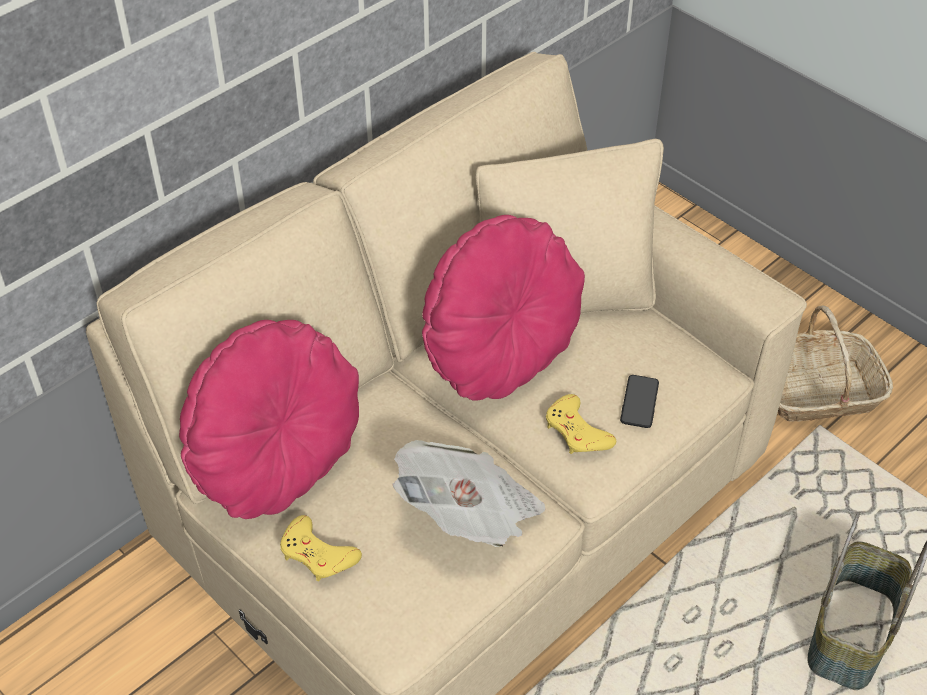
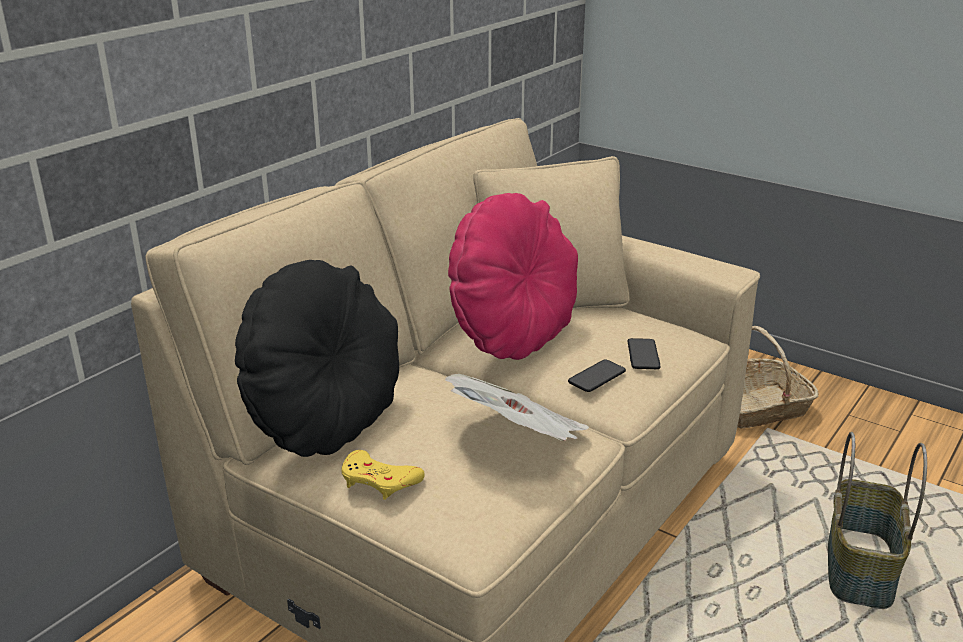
camera: 10 degrees left, 20 degrees down
(280, 471) = (327, 429): pink pillow -> black pillow
(577, 431) = (597, 377): yellow game controller -> phone

